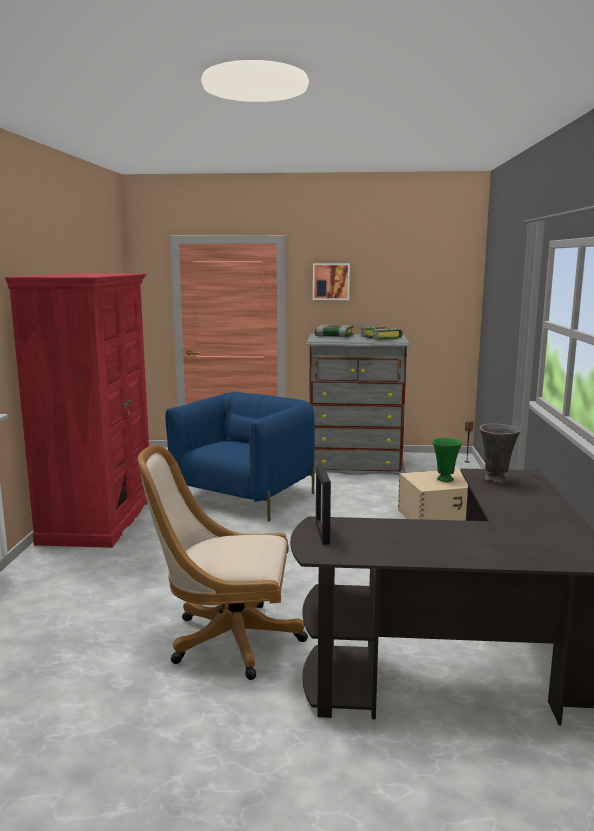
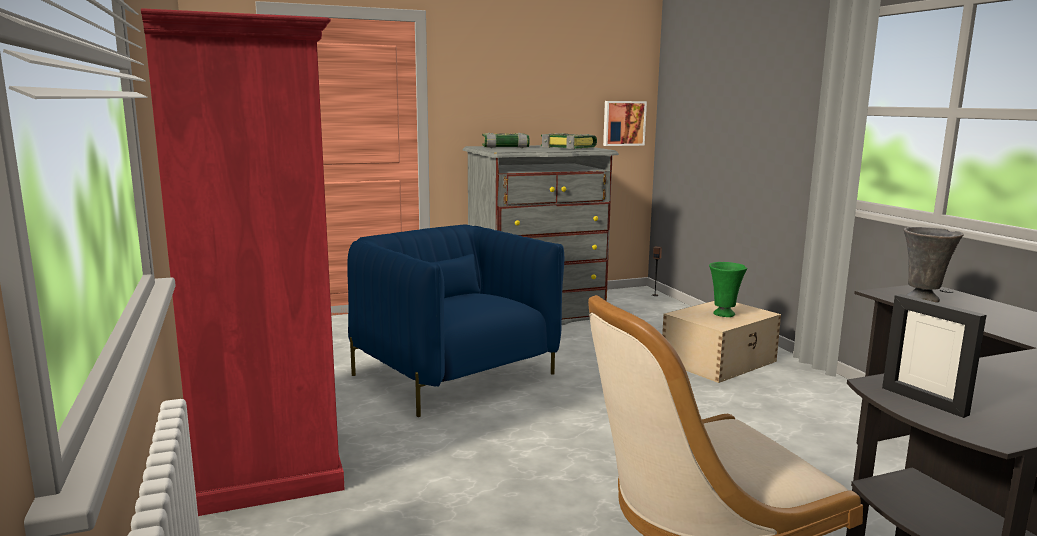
camera: 25 degrees left, 0 degrees up
(245, 496) = (455, 374): blue armchair -> blue armchair turned 45 degrees counterclockwise
(331, 281) = (487, 76): picture -> picture (623, 123)

